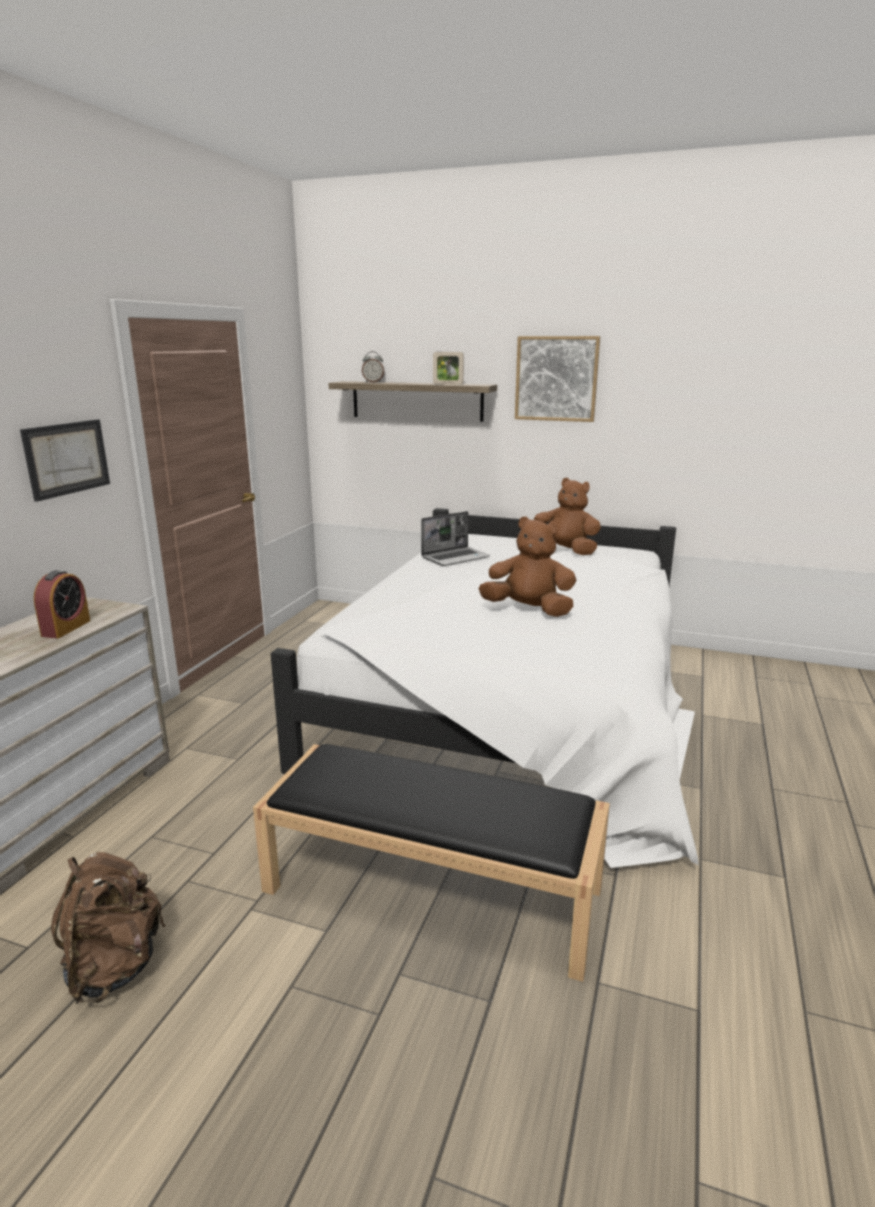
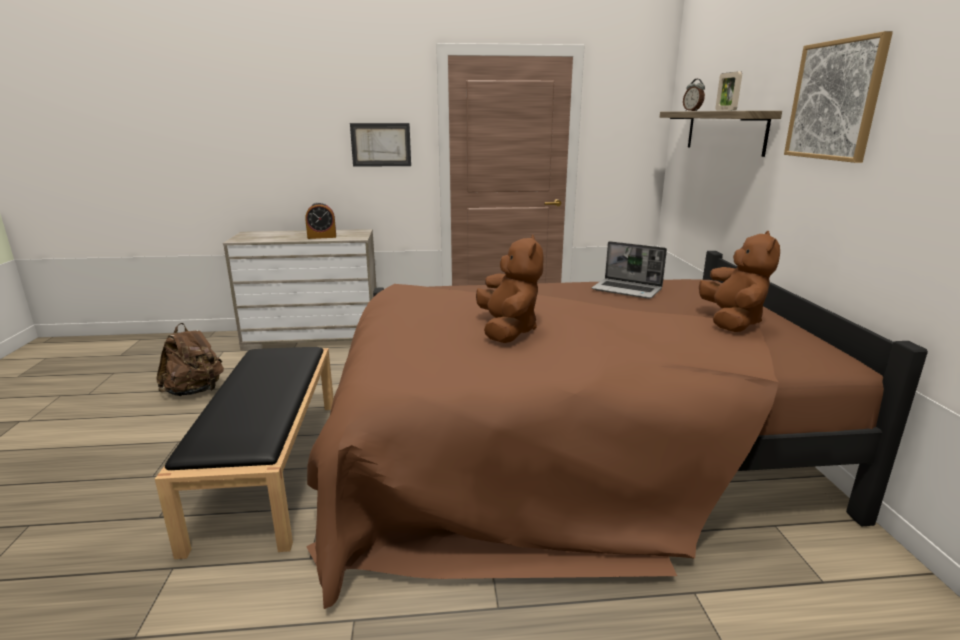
camera: 65 degrees right, 0 degrees up
(515, 705) = (565, 445): white bed -> brown bed

